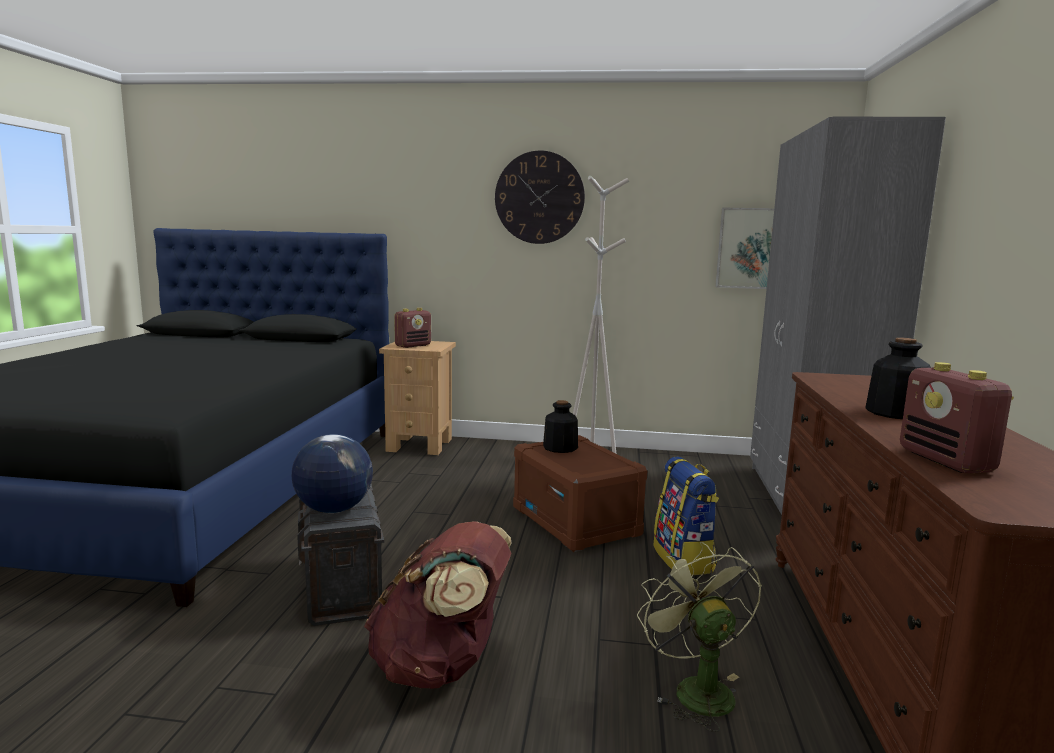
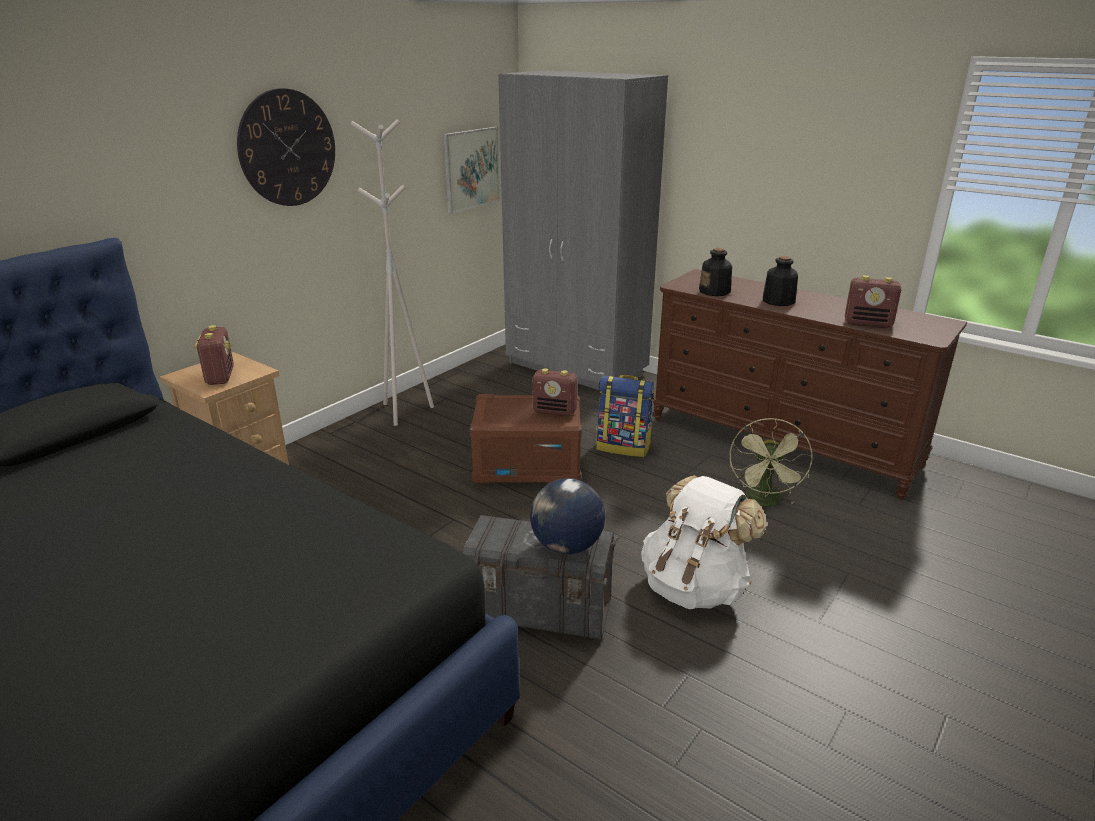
camera: 60 degrees left, 15 degrees up
(441, 666) = (694, 587): brown backpack -> white backpack
(560, 448) = (501, 411): bottle -> bottle (715, 291)
(593, 465) = (555, 411): none -> radio
(695, 689) = (765, 502): green fan -> green fan turned 90 degrees counterclockwise

